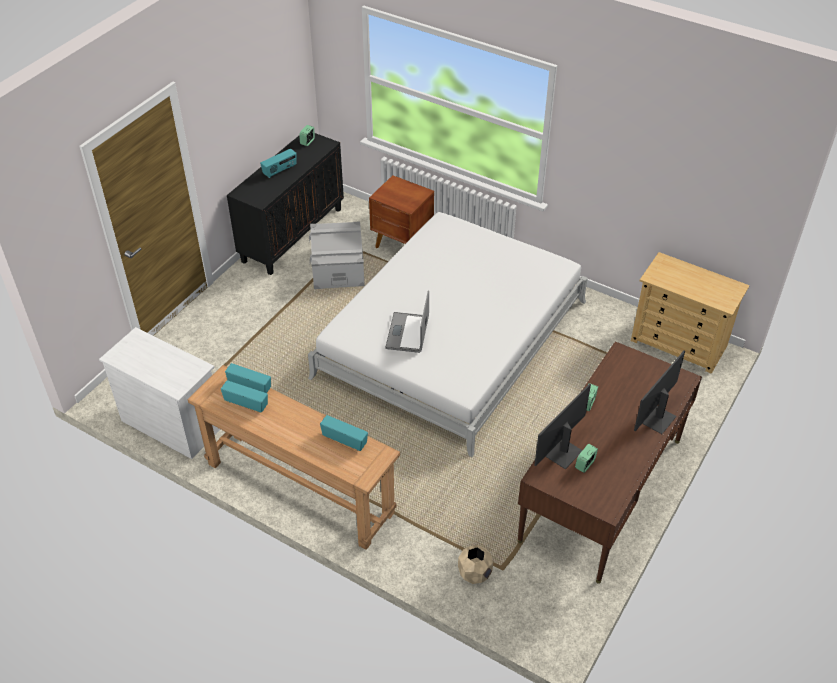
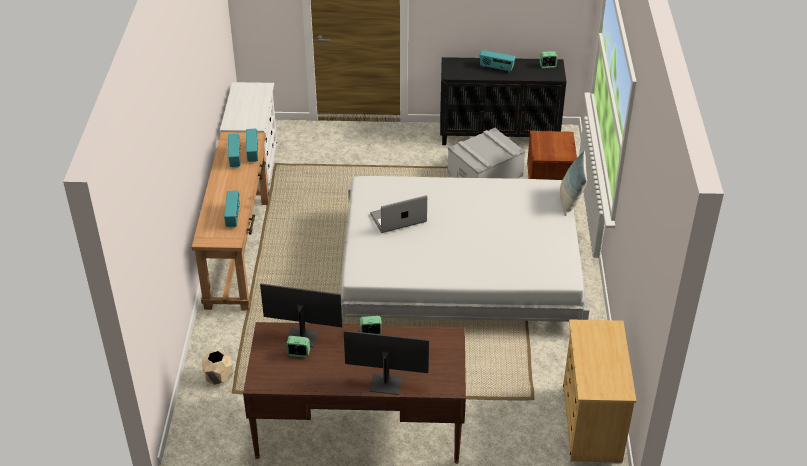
camera: 60 degrees right, 5 degrees down
(468, 221) = (570, 201): none -> pillow

